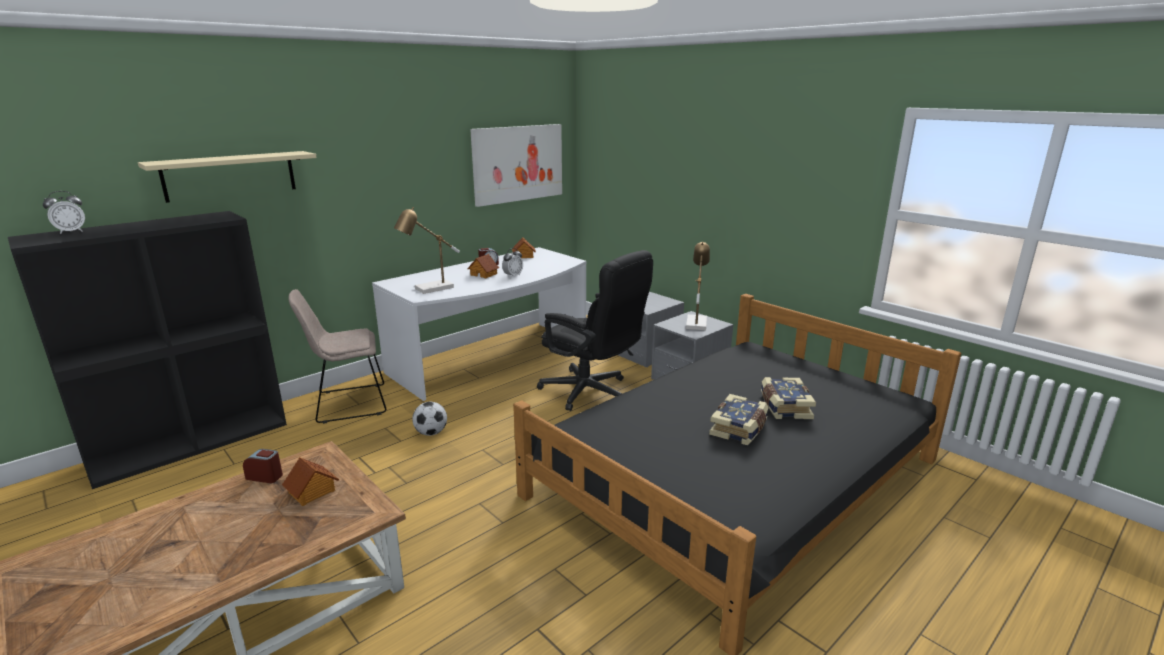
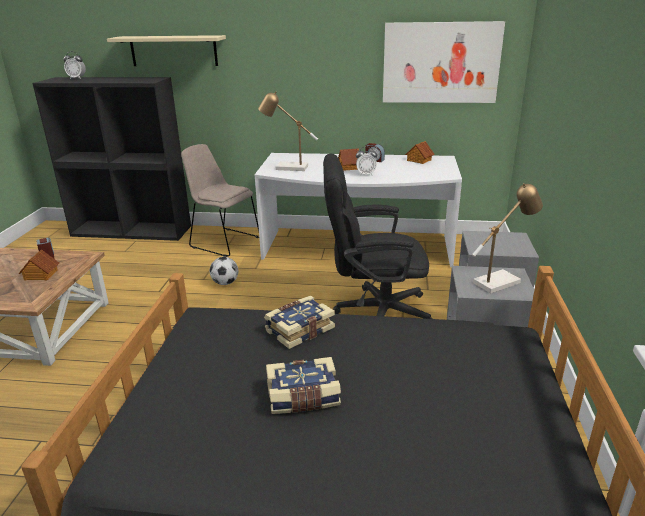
camera: 50 degrees right, 5 degrees up
(592, 393) = (373, 311): black office chair -> black office chair turned 90 degrees clockwise
(784, 407) = (392, 408): book -> book (299, 329)

